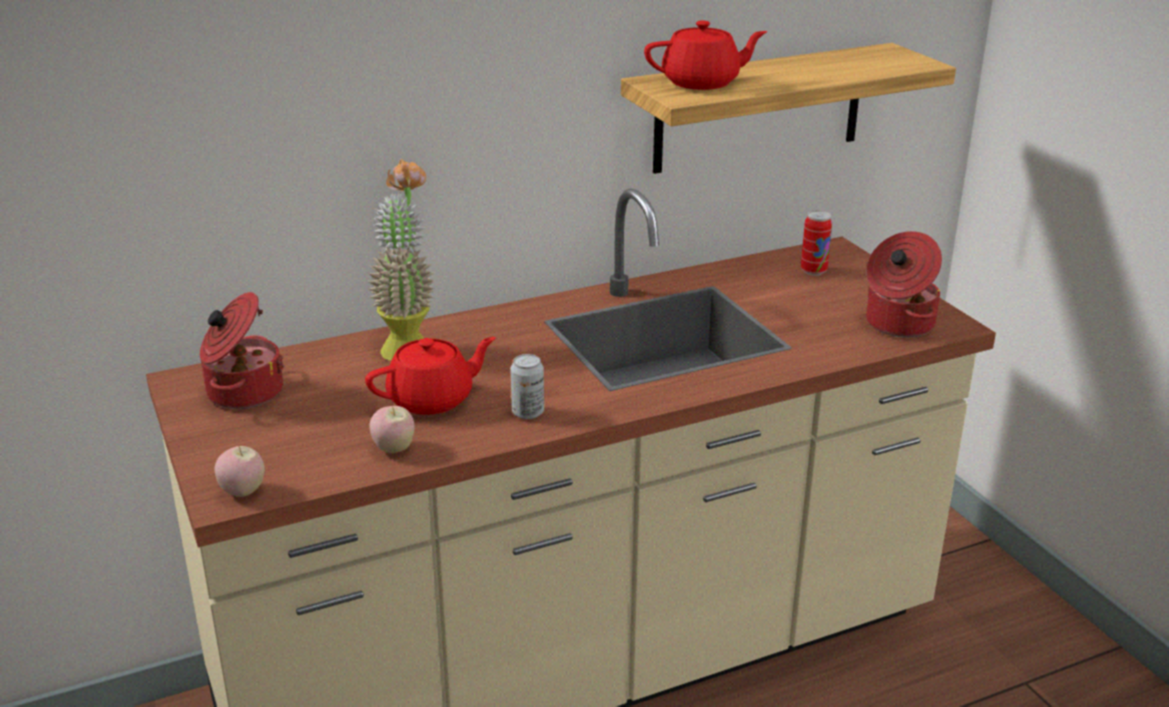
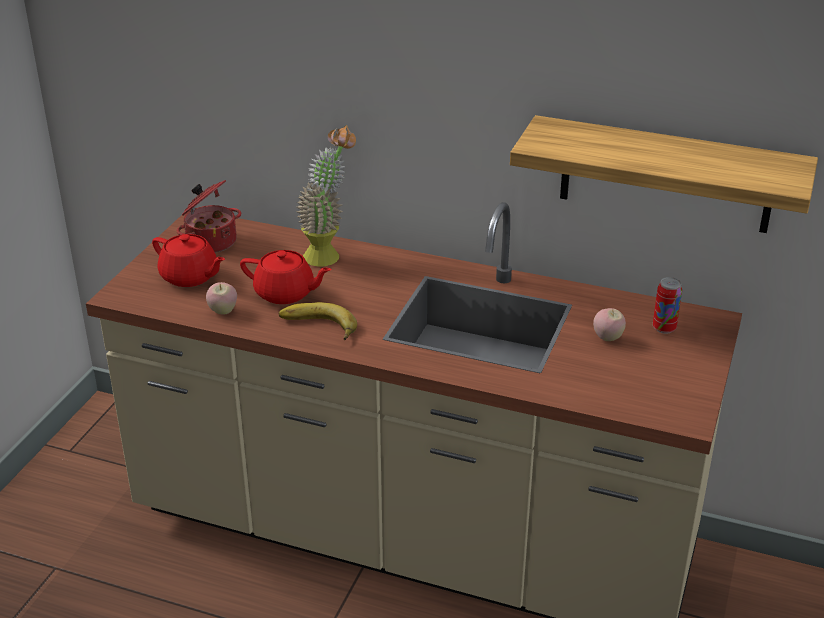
camera: 45 degrees right, 5 degrees up
(242, 492) = (128, 296): apple -> apple (607, 338)
(528, 413) = (317, 328): can -> banana
(702, 83) = (577, 139): red teapot -> red teapot (190, 277)
(897, 324) = (647, 396): cooking pot -> none

